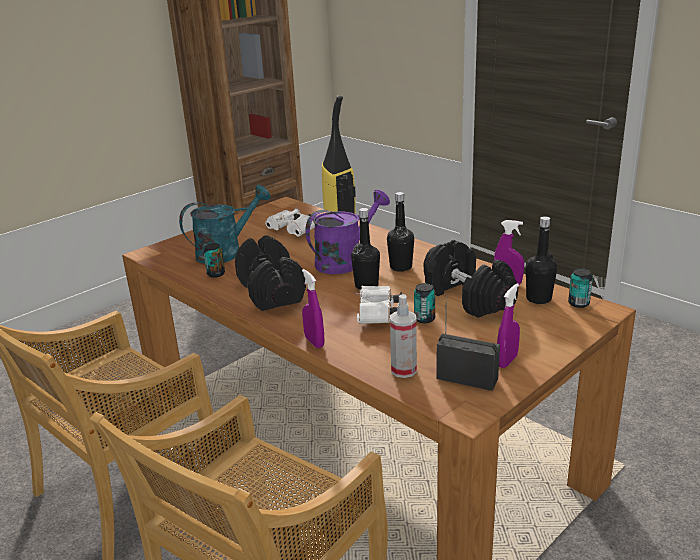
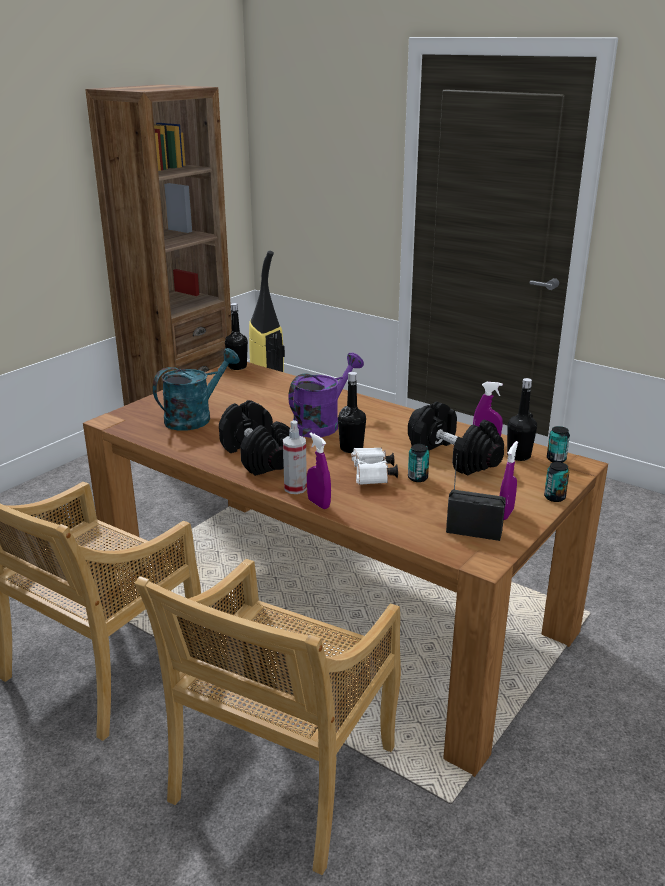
camera: 10 degrees left, 0 degrees up
(216, 274) = (193, 440): can -> can (554, 497)
(293, 232) = (258, 396): white binoculars -> none
(401, 267) = (379, 429): black bottle -> black bottle (237, 367)
(403, 370) = (413, 526): spray bottle -> spray bottle (295, 488)

